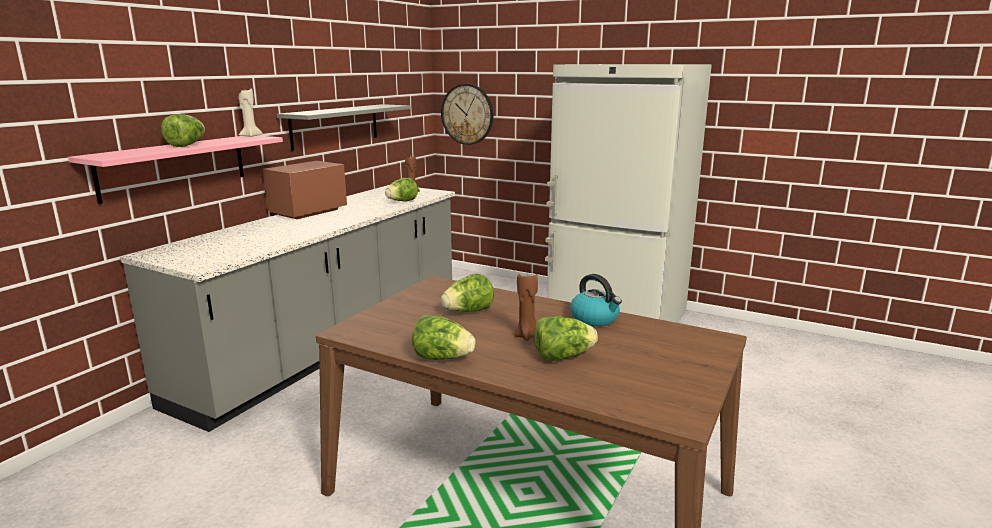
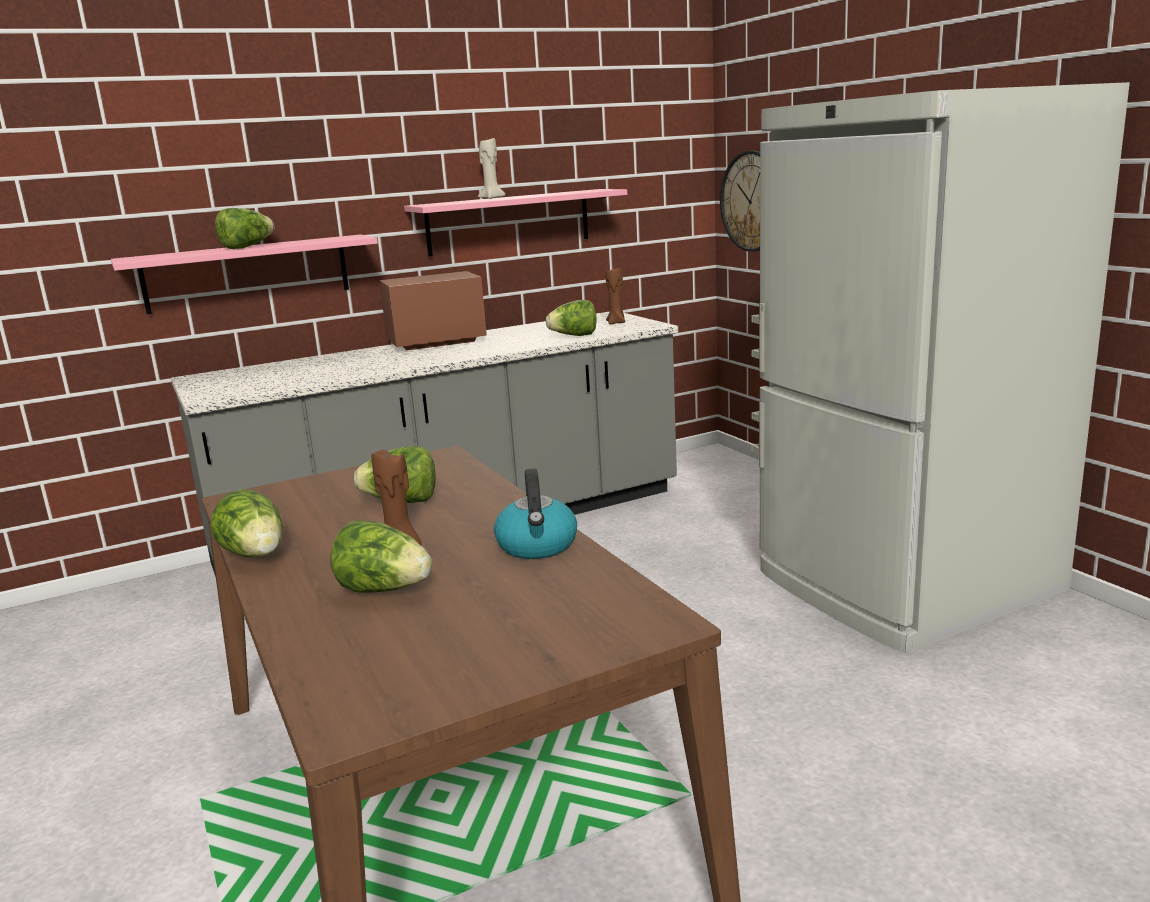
camera: 35 degrees right, 0 degrees up
(250, 136) = (349, 236): beige candle -> beige candle (492, 198)
(335, 126) = (509, 222): grey shelf -> pink shelf

